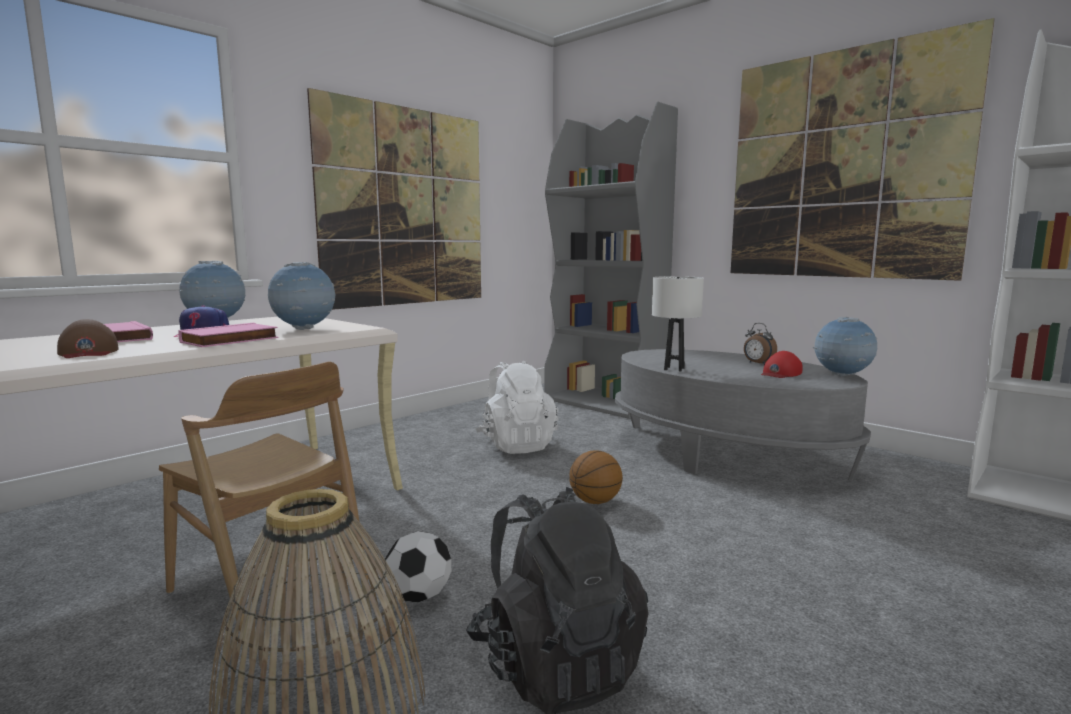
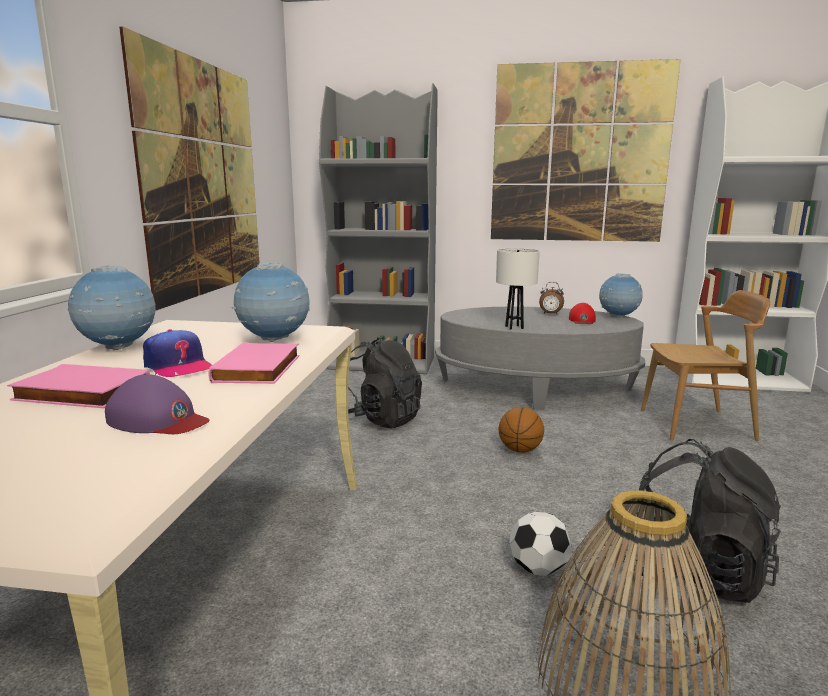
camera: 35 degrees left, 5 degrees up
(88, 352) = (158, 420): brown cap -> purple cap
(269, 586) = (412, 617): brown chair -> brown chair (696, 425)
(516, 445) = (381, 419): white backpack -> black backpack

